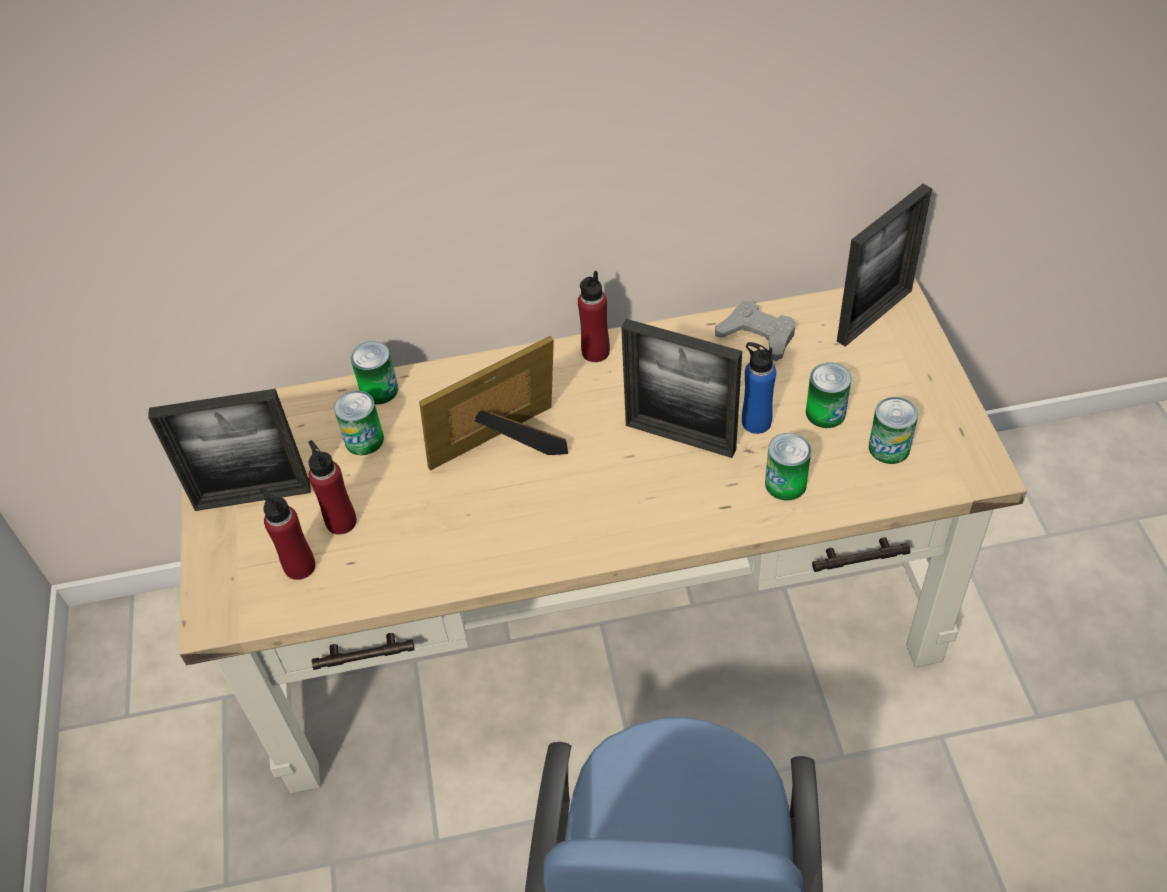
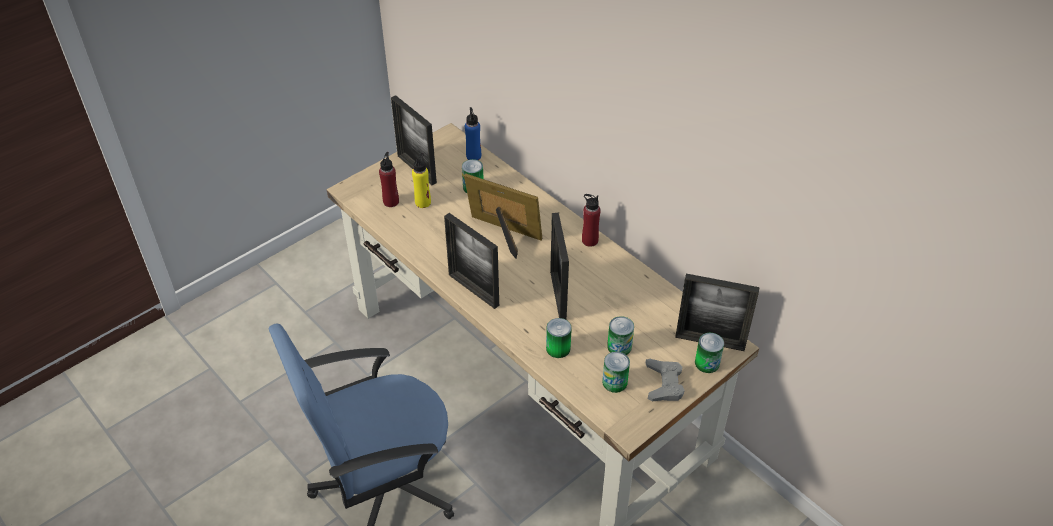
camera: 55 degrees right, 5 degrees down
(341, 522) = (423, 202): red bottle -> yellow bottle
(379, 390) = (506, 178): can -> can (707, 363)
(594, 536) = (473, 290): none -> picture frame
(756, 422) = (591, 321): blue bottle -> blue bottle (473, 156)
(757, 335) = (653, 298): grey game controller -> grey game controller (664, 383)

